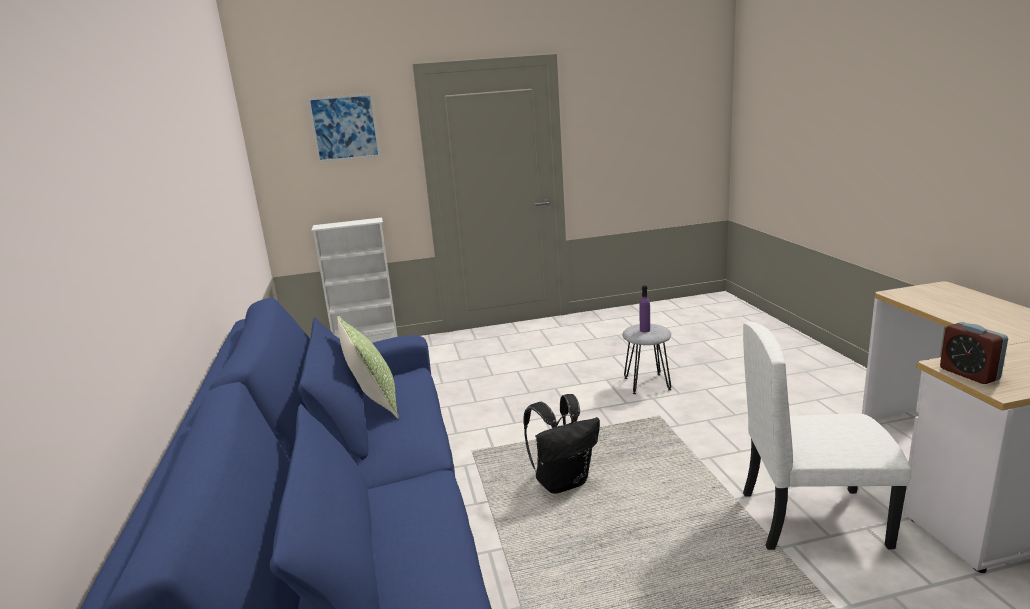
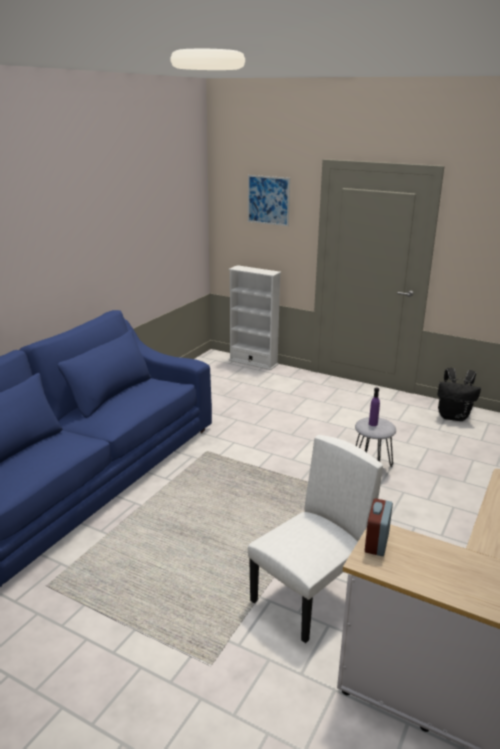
camera: 40 degrees right, 5 degrees up
(374, 402) = (129, 391): pillow -> none
(563, 482) = (220, 493): black backpack -> black backpack (453, 416)
(812, 518) = (308, 598): white chair -> white chair turned 90 degrees clockwise

